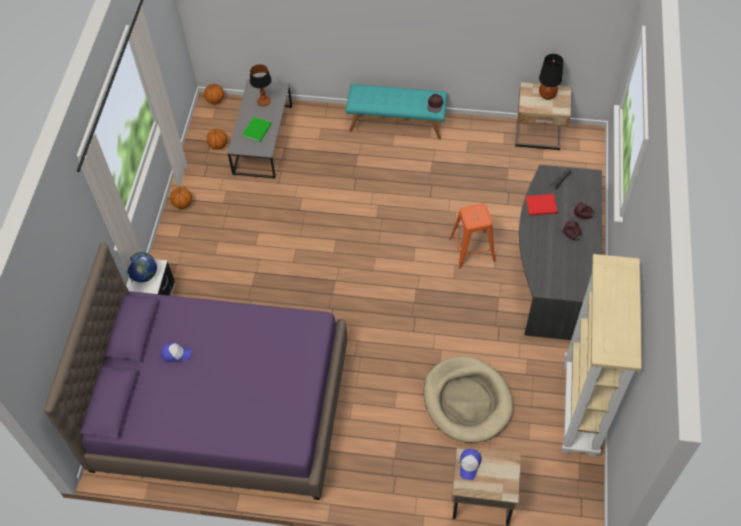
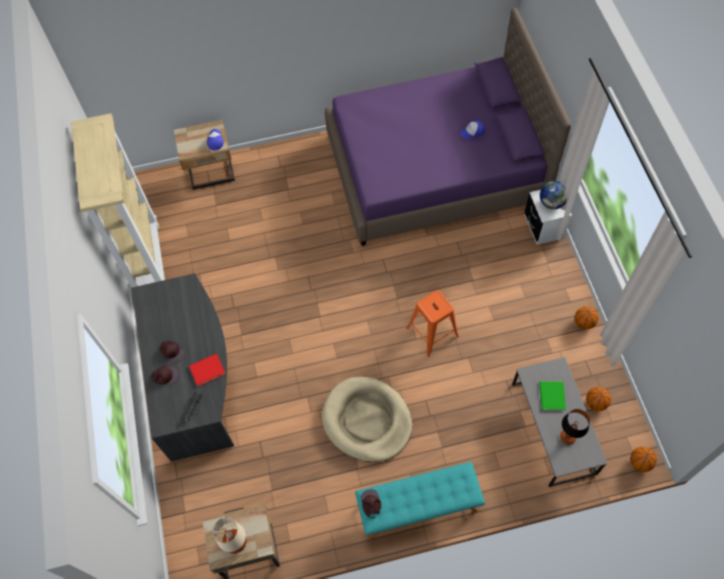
camera: 160 degrees right, 5 degrees up
(467, 401) = (243, 236): beige dog bed -> beige dog bed (367, 420)
(471, 249) = (281, 375): orange stool -> orange stool (433, 332)
(547, 95) = (236, 543): black table lamp -> beige table lamp

